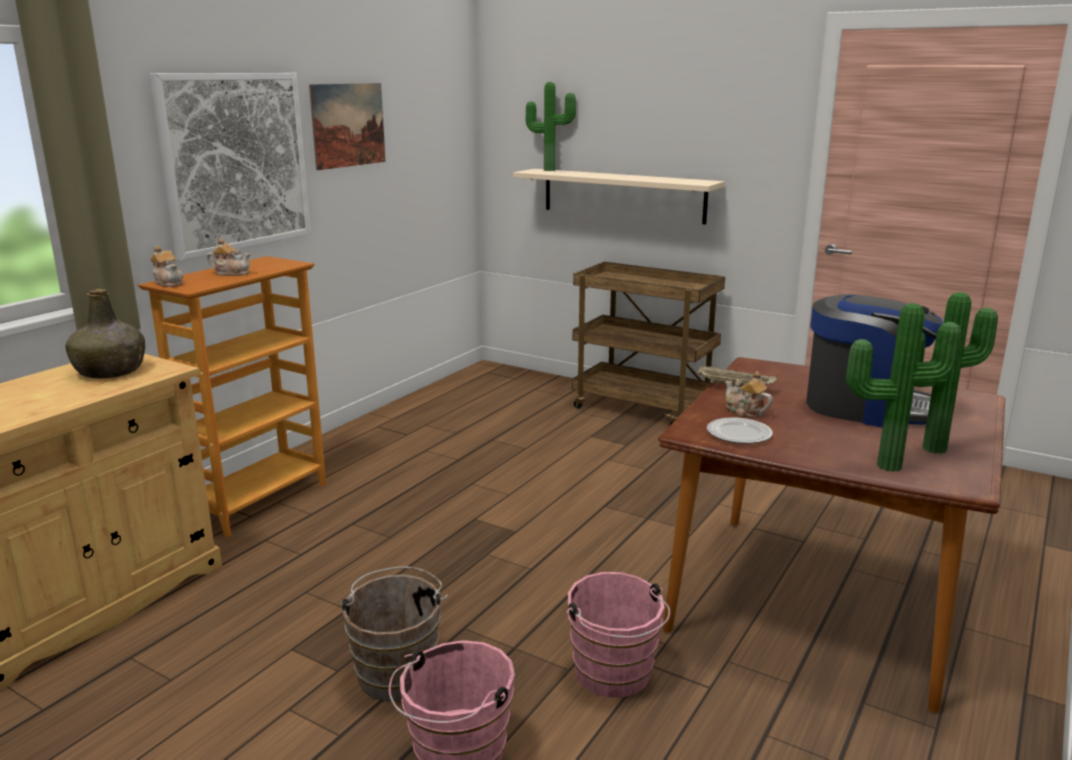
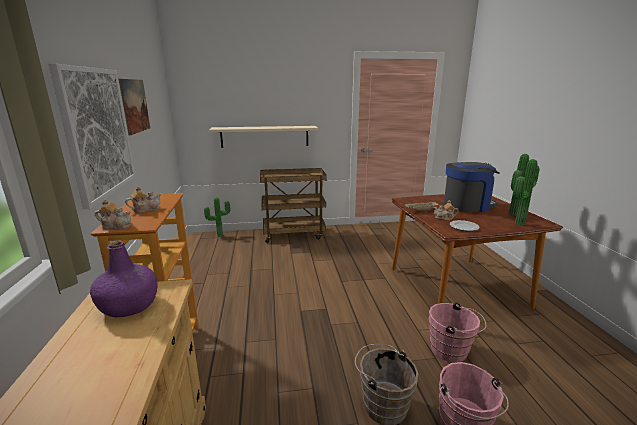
camera: 40 degrees left, 0 degrees up
(111, 371) = (129, 305): green bottle -> purple bottle
(550, 170) = (223, 127): potted plant -> potted plant (220, 235)

